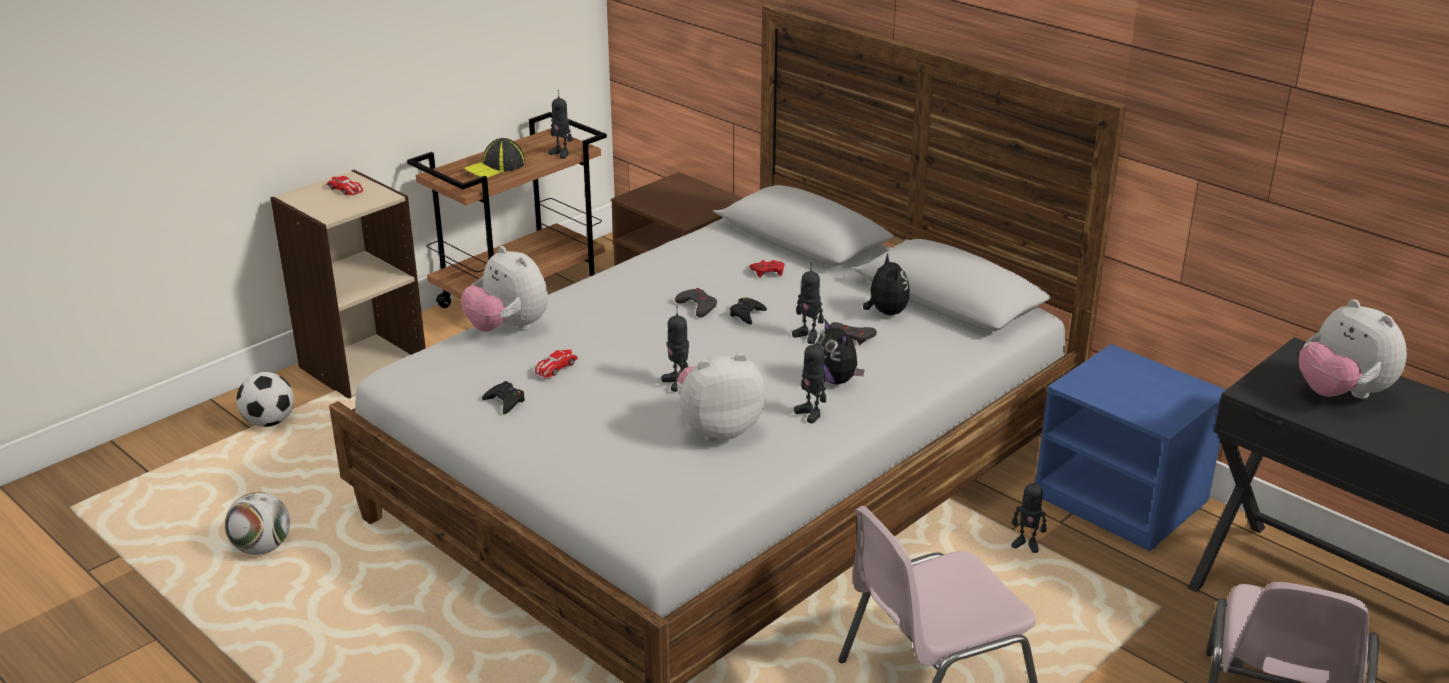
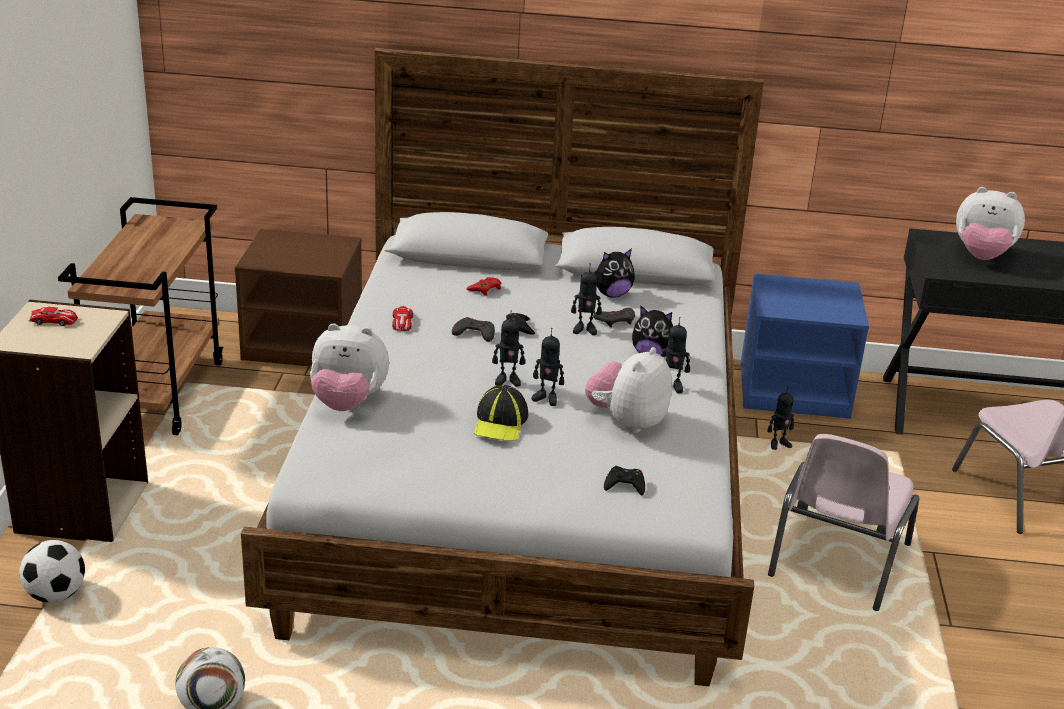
camera: 40 degrees left, 0 degrees up
(495, 167) = (138, 262): cap -> cap (500, 422)
(505, 401) = (440, 463): black game controller -> black game controller (625, 485)
(555, 367) = (442, 419): toy car -> toy car (402, 322)
(561, 153) = (183, 234): toy robot -> toy robot (507, 380)
(885, 313) = (612, 294): plush toy -> plush toy turned 120 degrees clockwise

